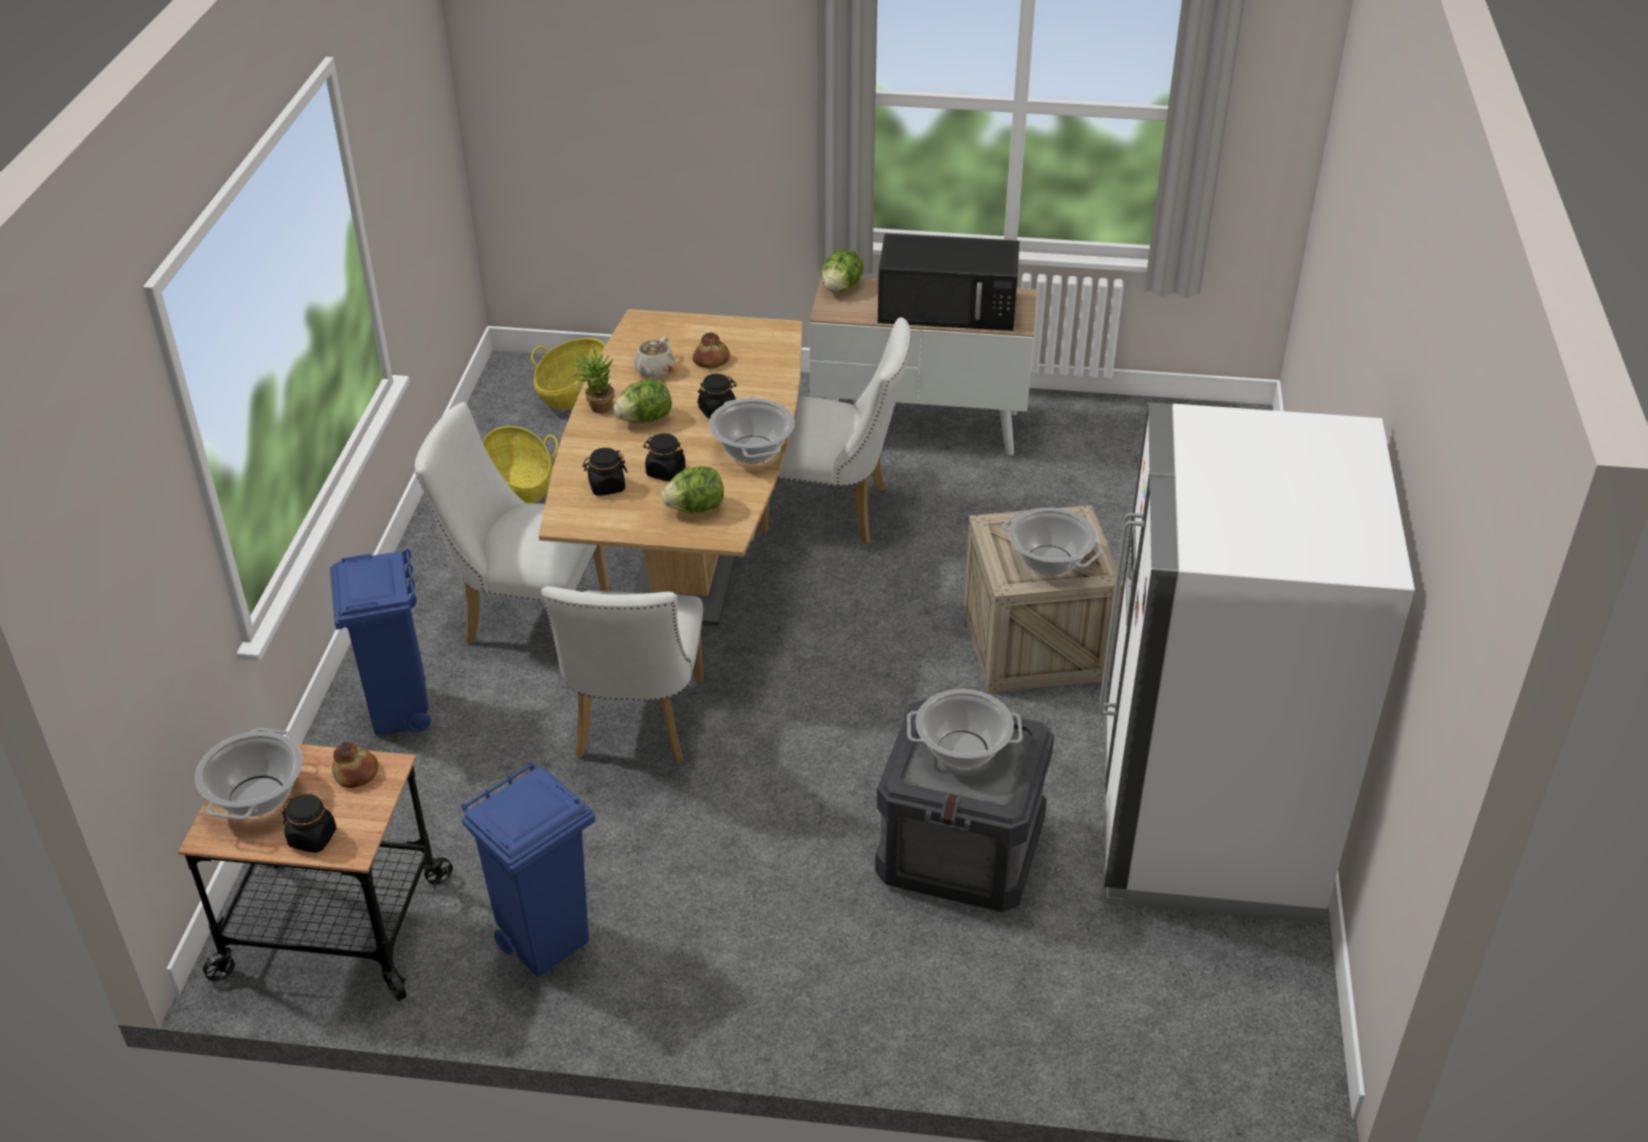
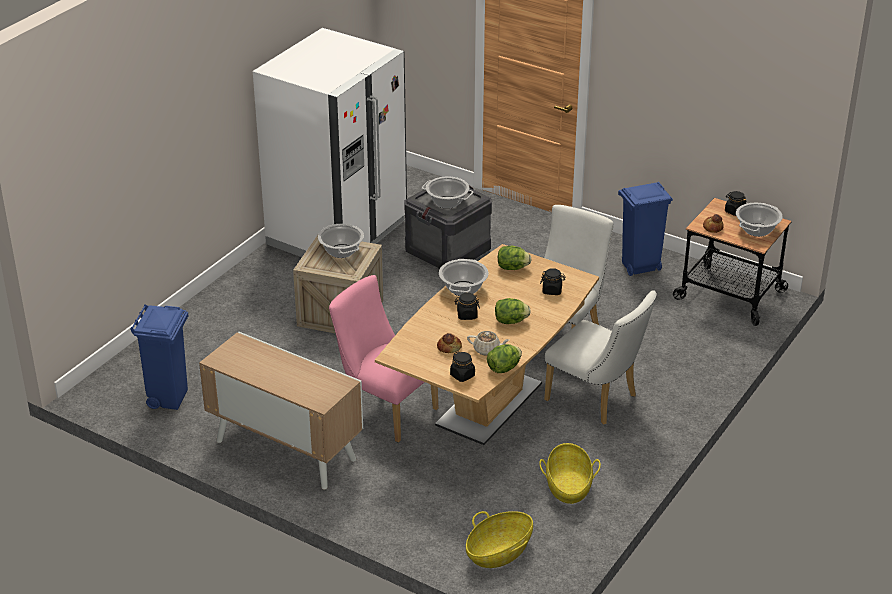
camera: 155 degrees left, 5 degrees down
(400, 713) = (681, 371): blue trash can -> blue trash can (169, 398)
(596, 407) = (534, 336): potted plant -> none
(654, 370) = (487, 350): beige teapot -> beige teapot turned 60 degrees clockwise
(665, 472) = (517, 290): black jar -> black jar (462, 375)
(834, 511) = (385, 410): white chair -> pink chair
(841, 288) = (319, 399): lettuce -> lettuce (504, 368)
(949, 308) = (266, 364): black microwave -> none

